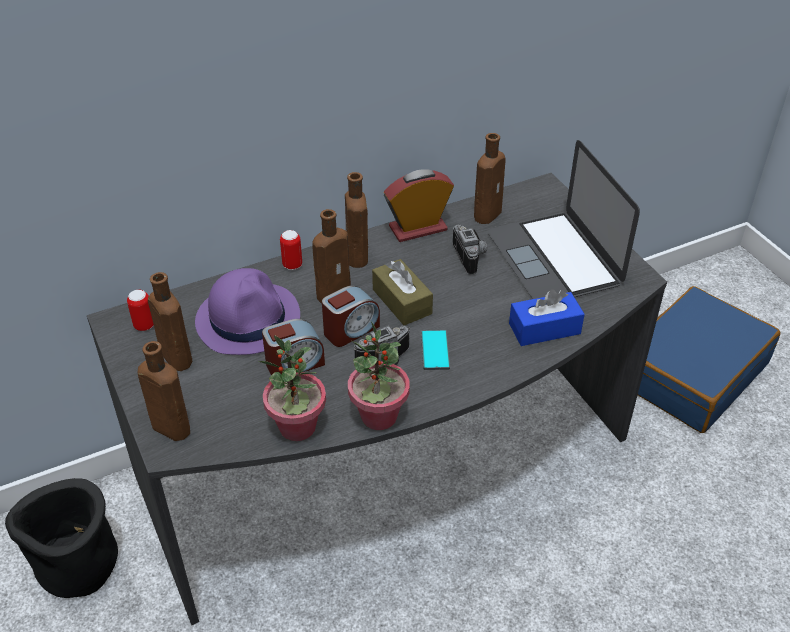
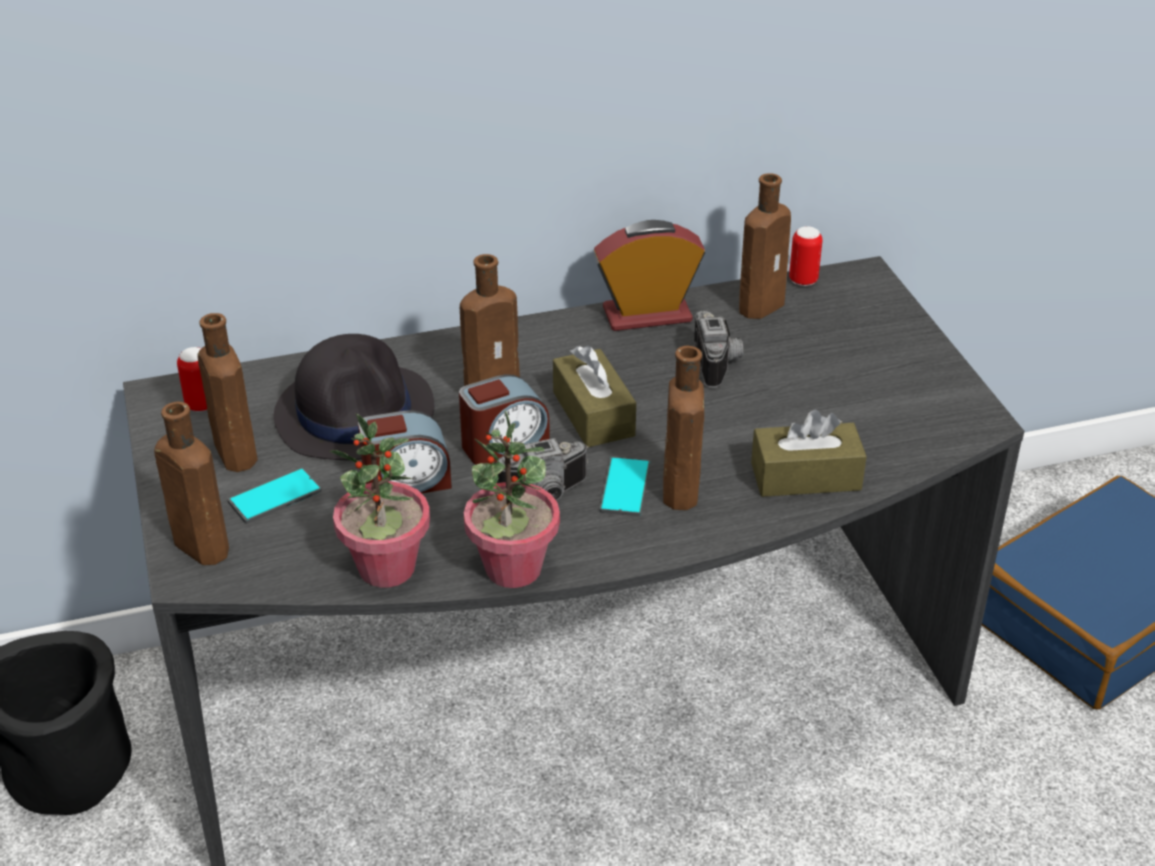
camera: 10 degrees right, 5 degrees down
(211, 386) = (275, 497): none -> phone
(248, 319) = (355, 412): purple hat -> black hat
(292, 265) = (441, 346): can -> can (803, 280)
(357, 258) = (542, 346): brown bottle -> brown bottle (680, 493)
(544, 329) = (805, 476): blue tissue box -> brown tissue box
(554, 258) = (850, 378): laptop -> none

